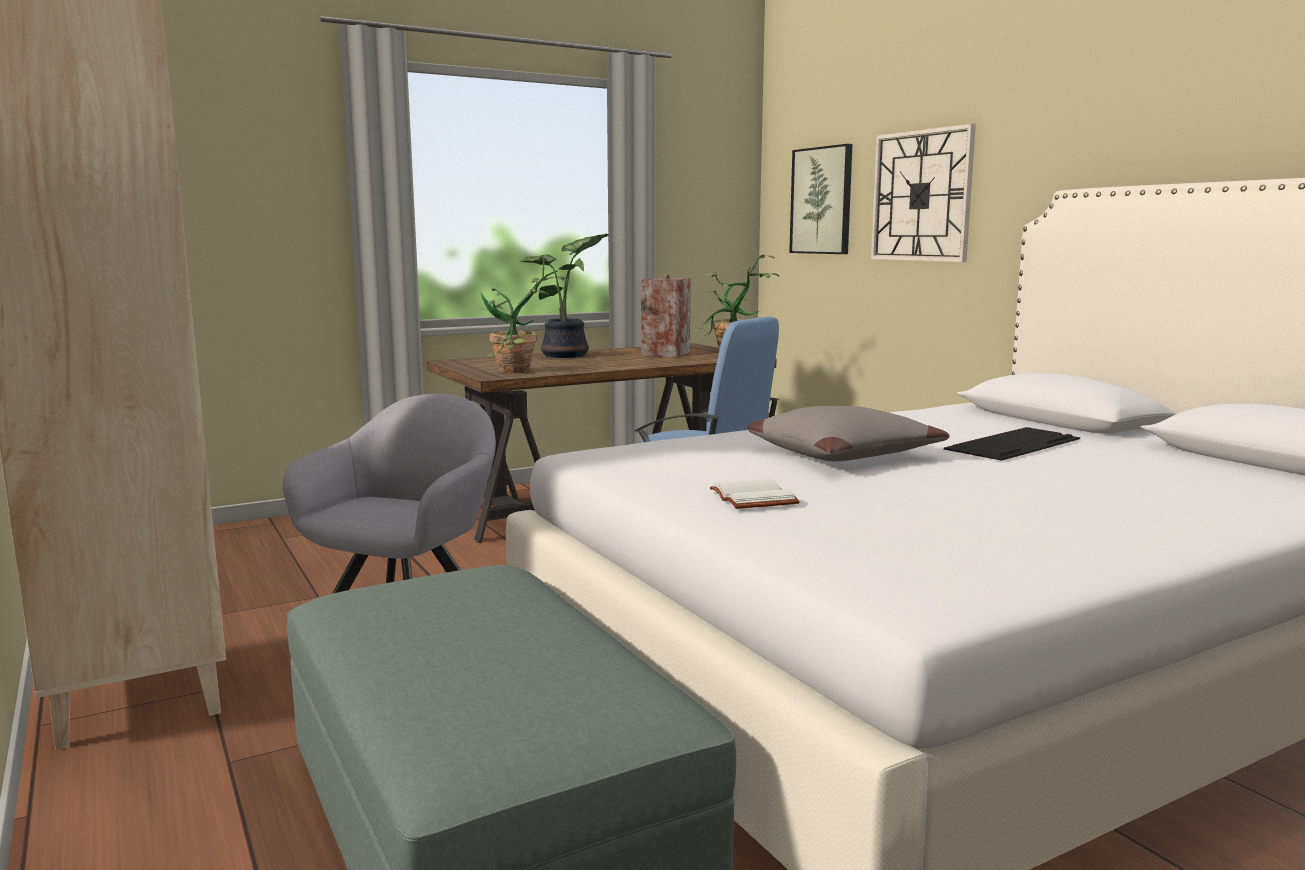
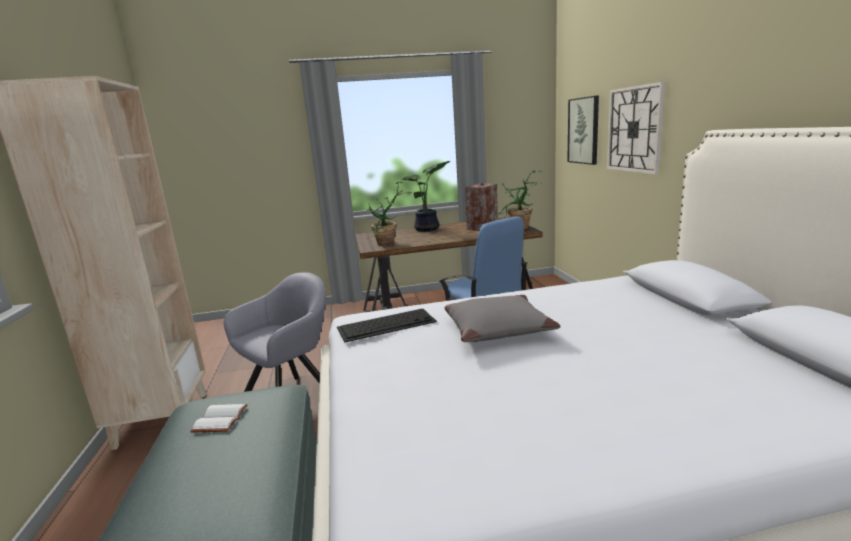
camera: 20 degrees right, 5 degrees up
(756, 498) = (399, 374): white book -> white book (221, 420)
(1013, 443) = (624, 325): keyboard -> keyboard (387, 324)

